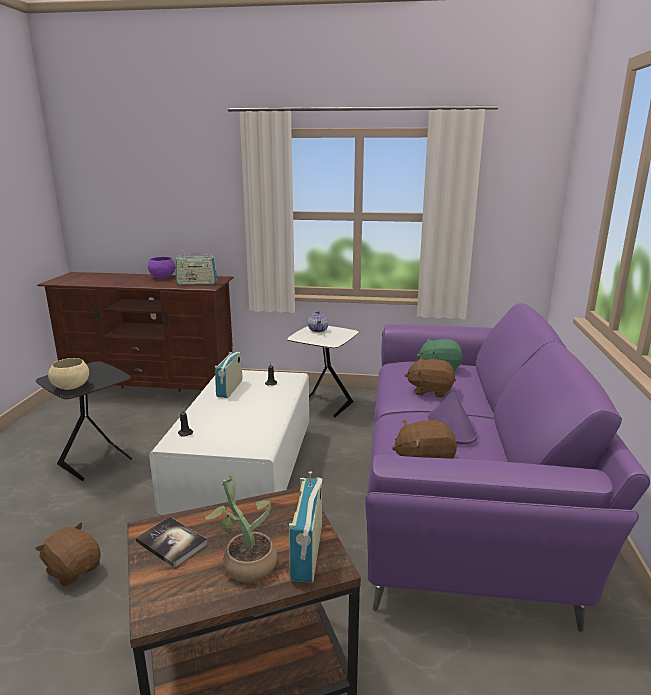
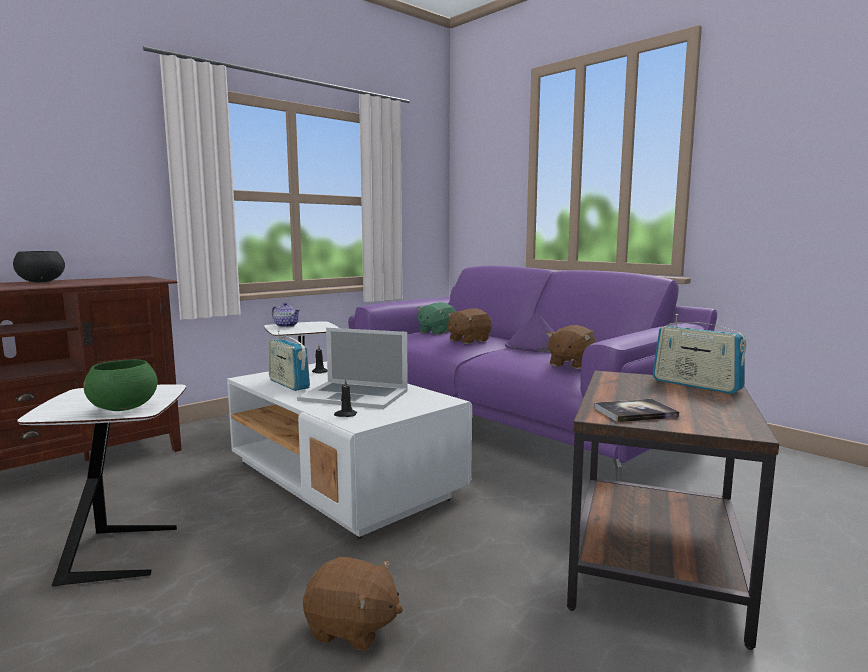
camera: 50 degrees left, 10 degrees down
(71, 387) = (124, 408): beige bowl -> green bowl
(74, 569) = (352, 628): brown plush toy -> brown plush toy turned 150 degrees counterclockwise
(97, 462) = (125, 553): black side table -> white side table
(162, 277) = (40, 282): purple bowl -> black bowl
(197, 284) = (126, 280): radio -> none
(231, 417) = (354, 395): none -> laptop
(245, 563) = (694, 400): potted plant -> none

